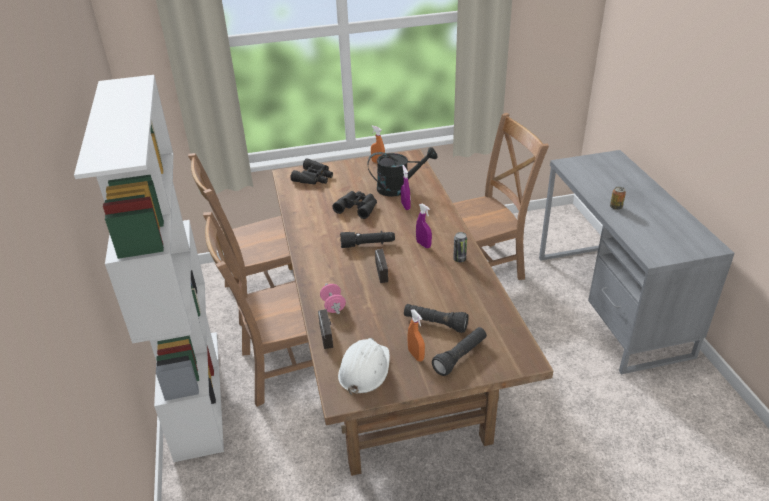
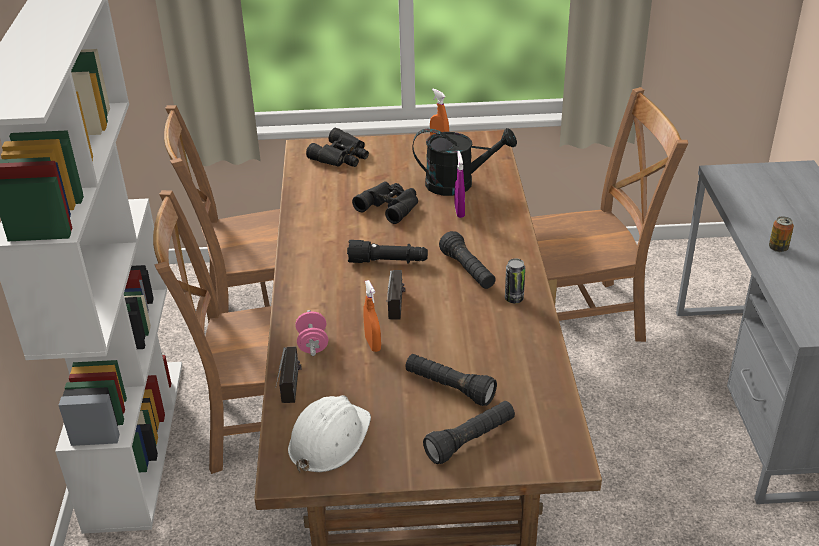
camera: 10 degrees right, 0 degrees up
(416, 355) = (407, 429): orange spray bottle -> orange spray bottle (373, 344)
(423, 244) = (468, 271): purple spray bottle -> black flashlight

